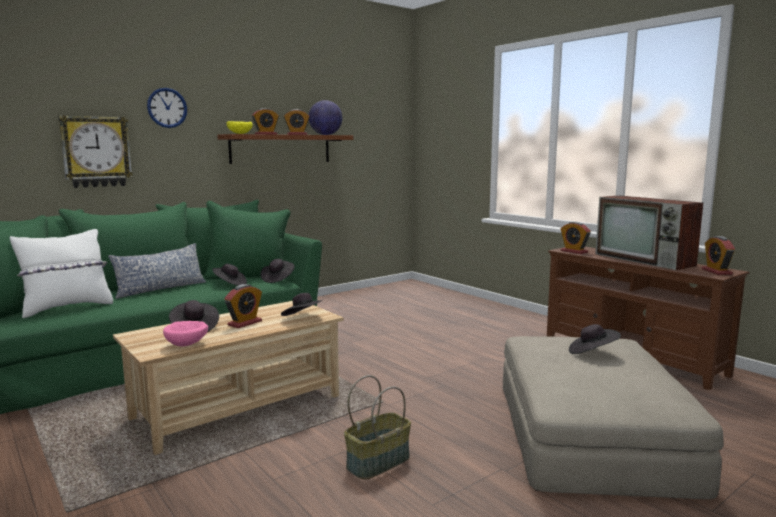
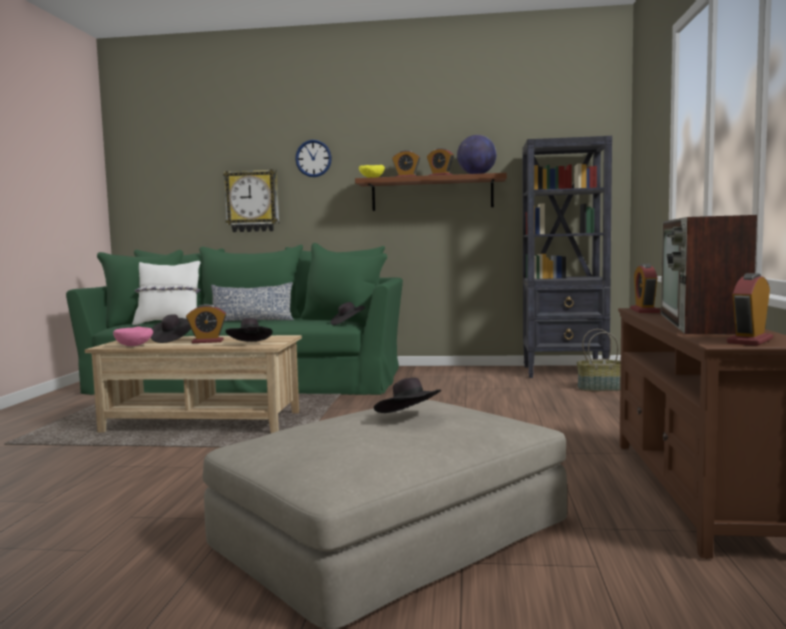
camera: 45 degrees right, 5 degrees down
(230, 284) = (301, 323): black hat -> none
(378, 462) = (179, 480): basket -> basket (601, 388)
(390, 291) = (565, 372): none -> black bookcase

